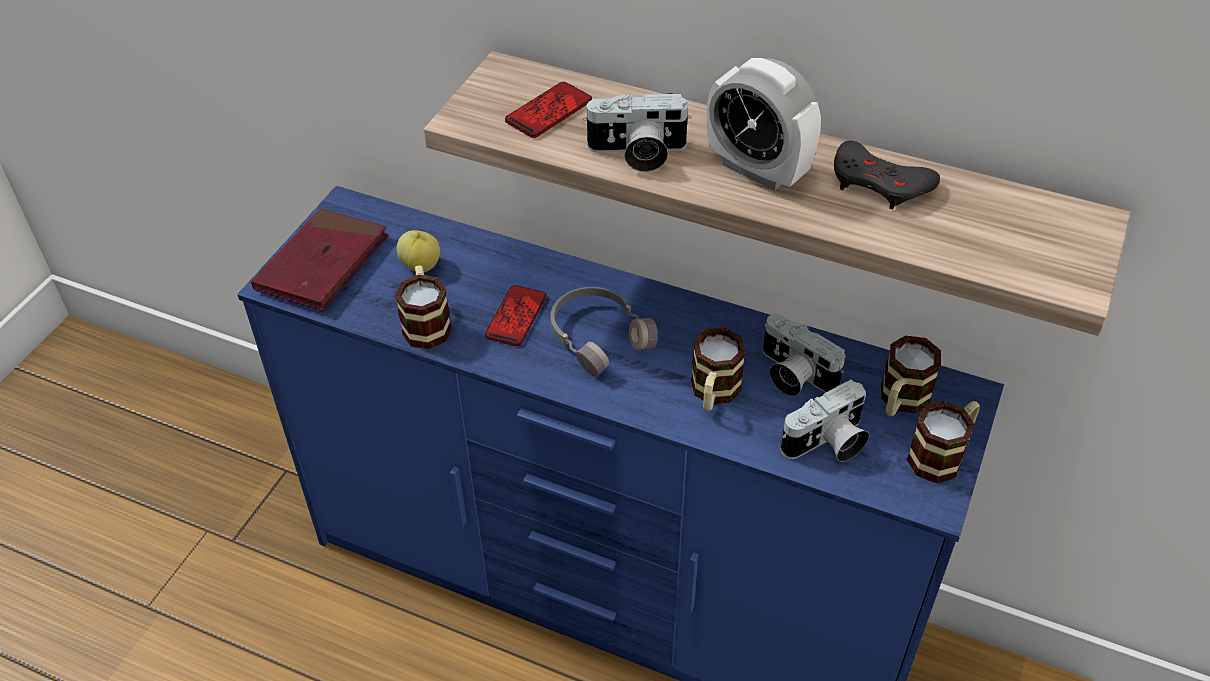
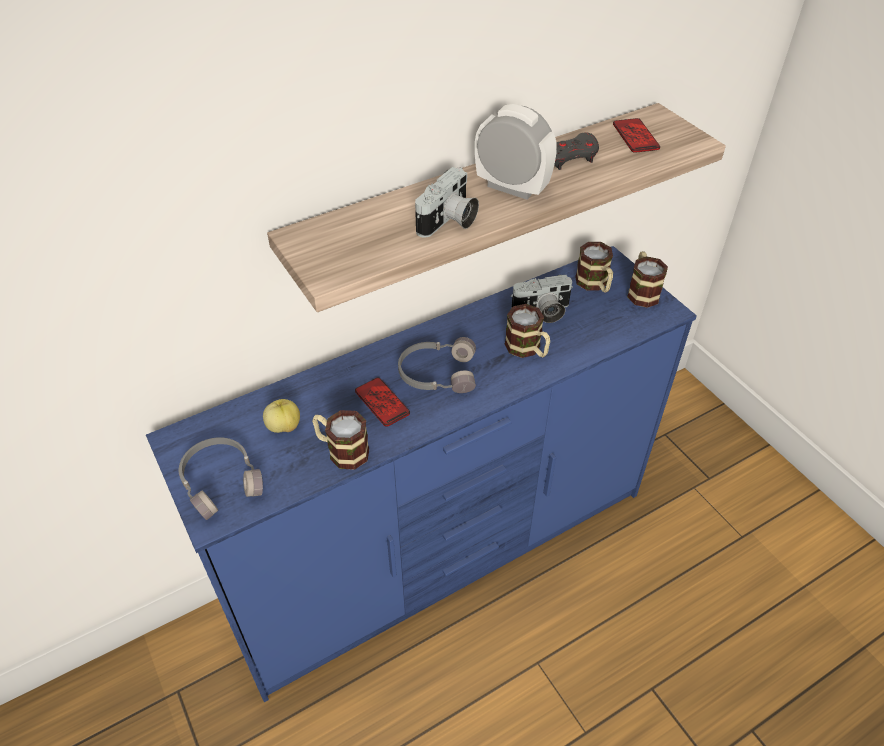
camera: 55 degrees left, 0 degrees up
(322, 264) = (221, 481): red book -> grey headphones
(549, 111) = (365, 236): phone -> phone (635, 136)
(757, 169) = (512, 187): alarm clock -> alarm clock turned 135 degrees counterclockwise
(827, 444) = (601, 326): camera -> none

